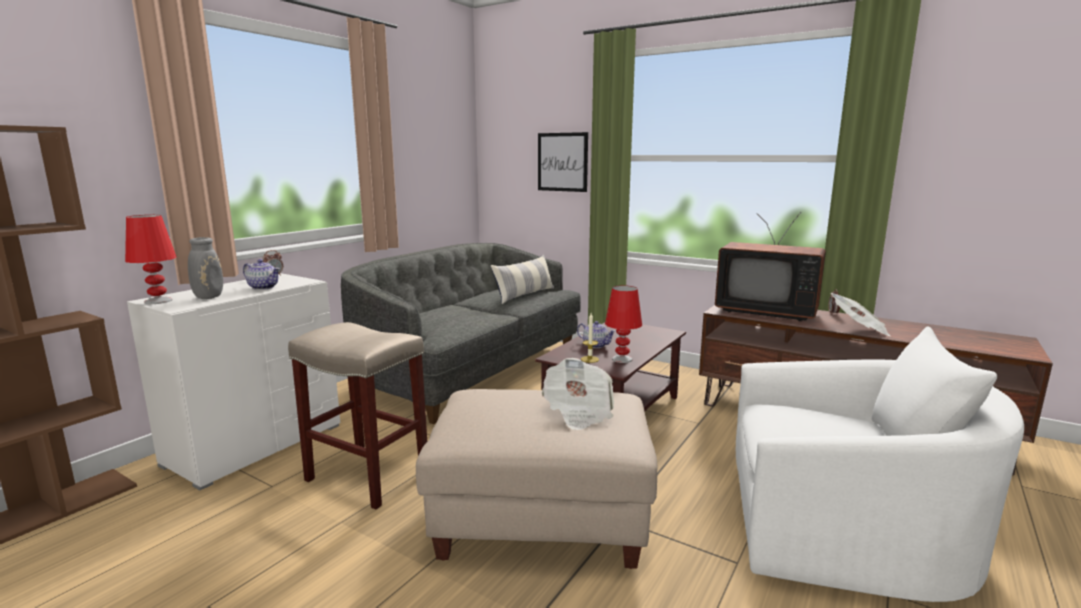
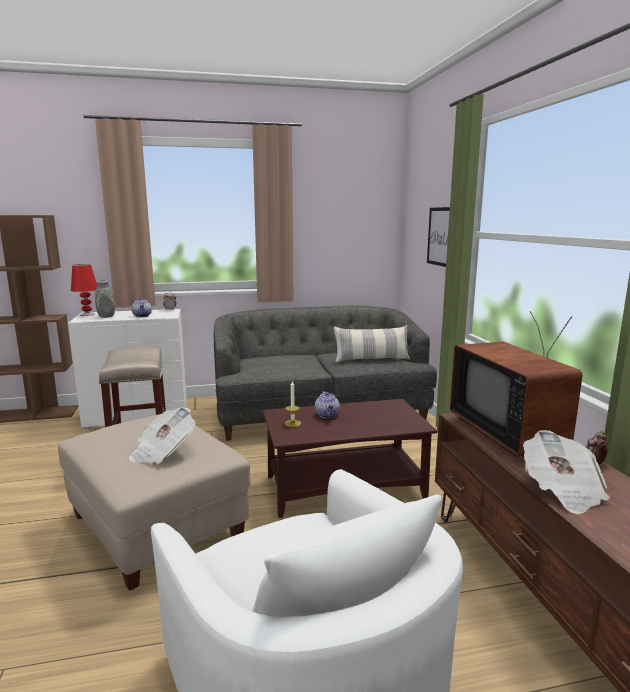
camera: 45 degrees right, 0 degrees up
(622, 359) = (313, 432): red table lamp -> none

